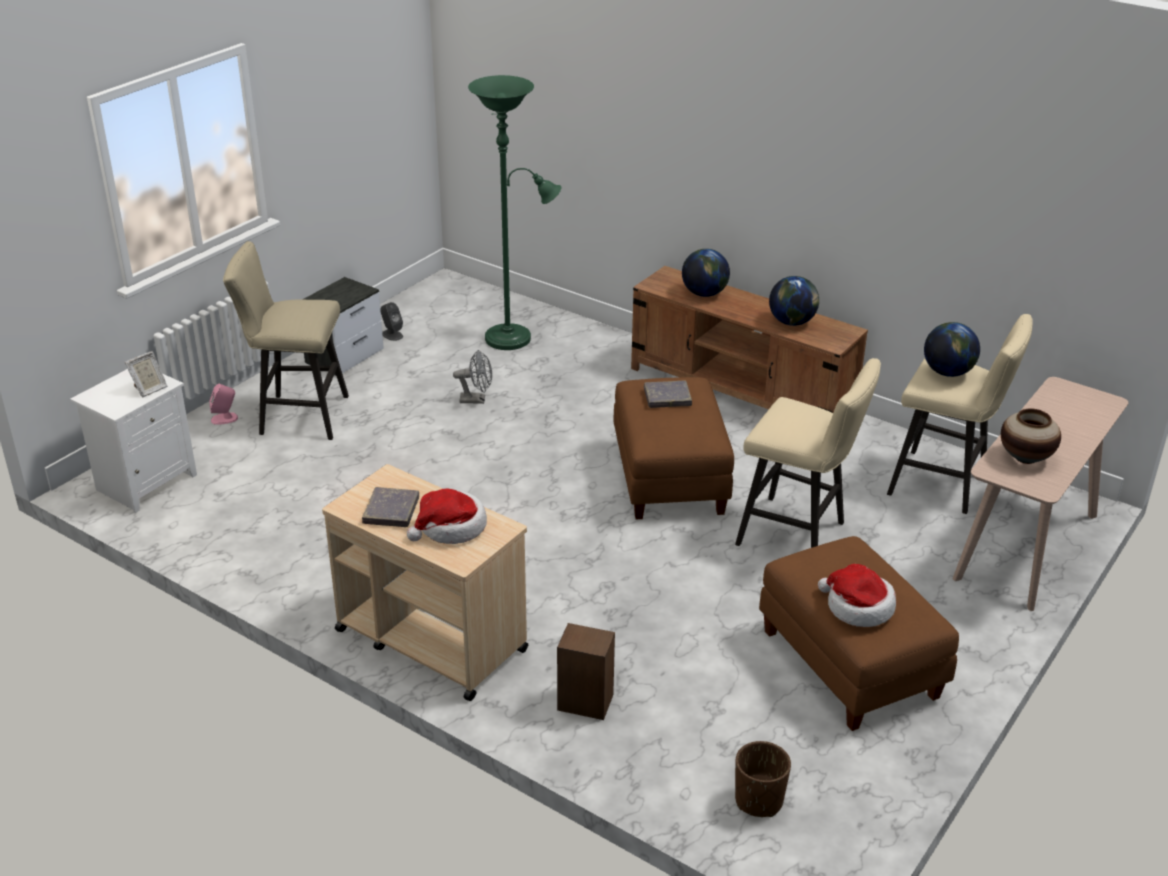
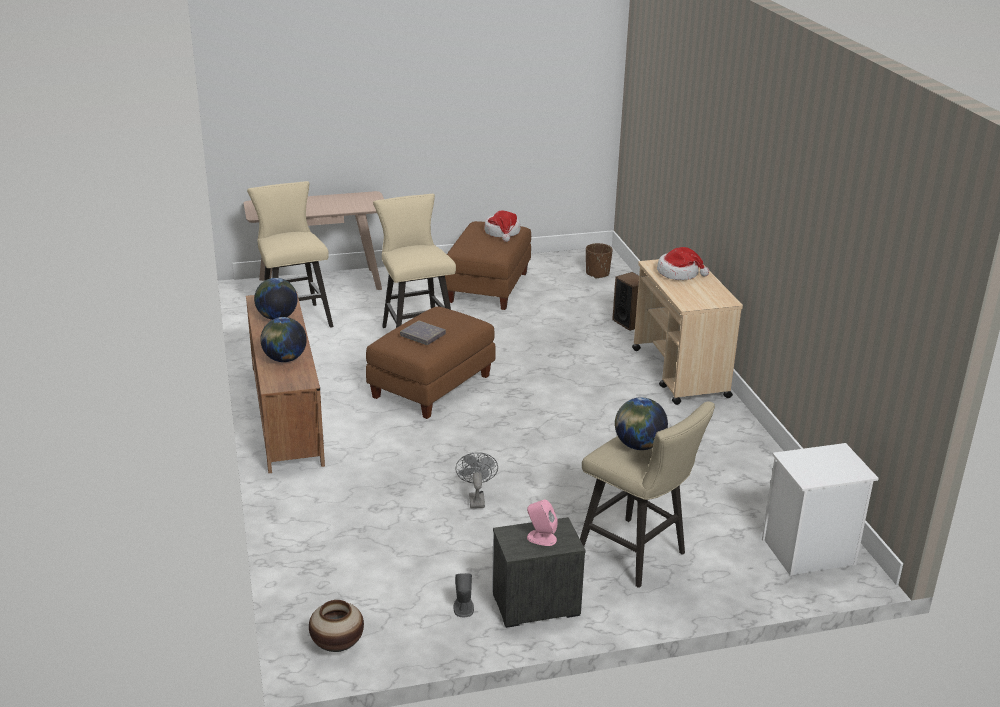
camera: 140 degrees left, 5 degrees down
(149, 389) = (805, 457): picture frame -> none
(225, 418) = (704, 585): pink speaker -> pink speaker (541, 538)
(391, 511) = (703, 290): grey book -> none
(477, 400) = (476, 498): grey fan -> grey fan turned 45 degrees clockwise
(514, 338) = (364, 543): green floor lamp -> none
(948, 372) = (292, 238): globe -> globe (638, 445)
(1025, 457) = (350, 204): vase -> vase (337, 645)

